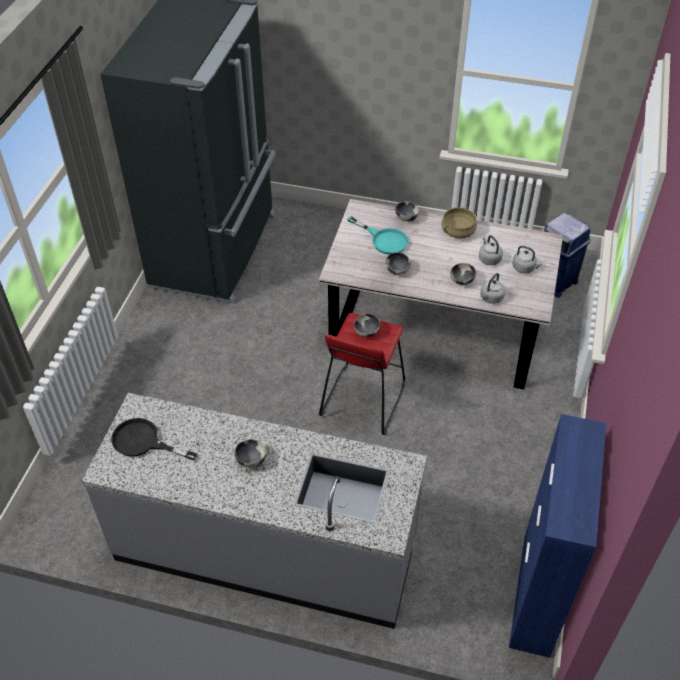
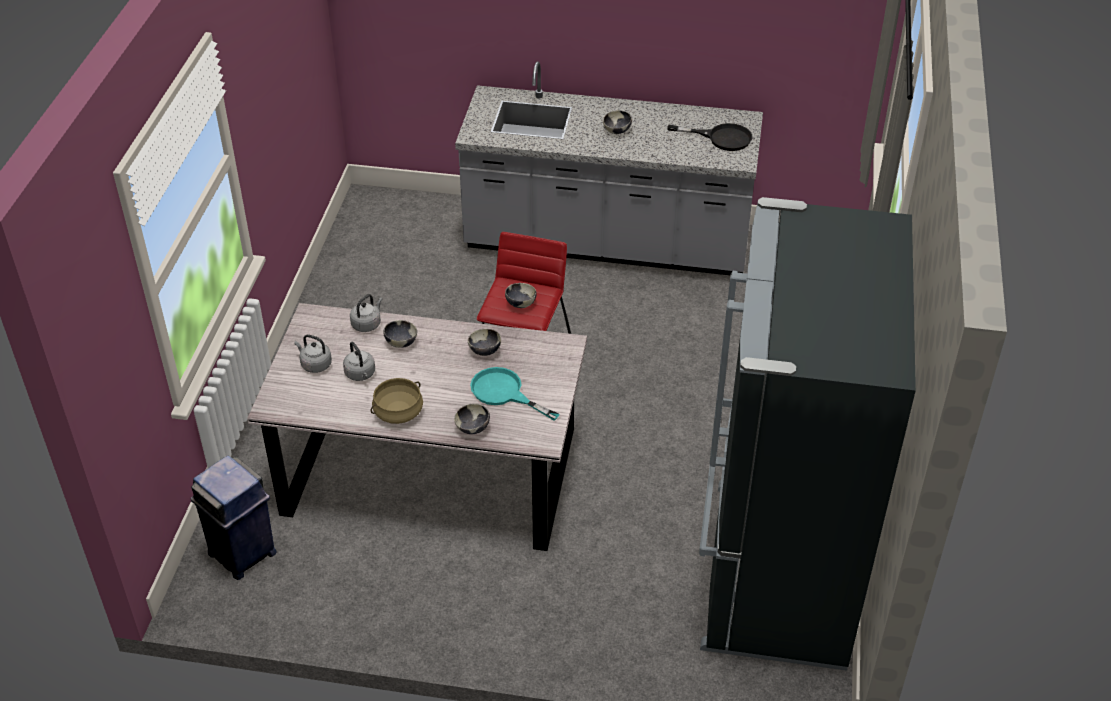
camera: 175 degrees right, 5 degrees down
(536, 594) = (353, 228): blue cabinet -> none

